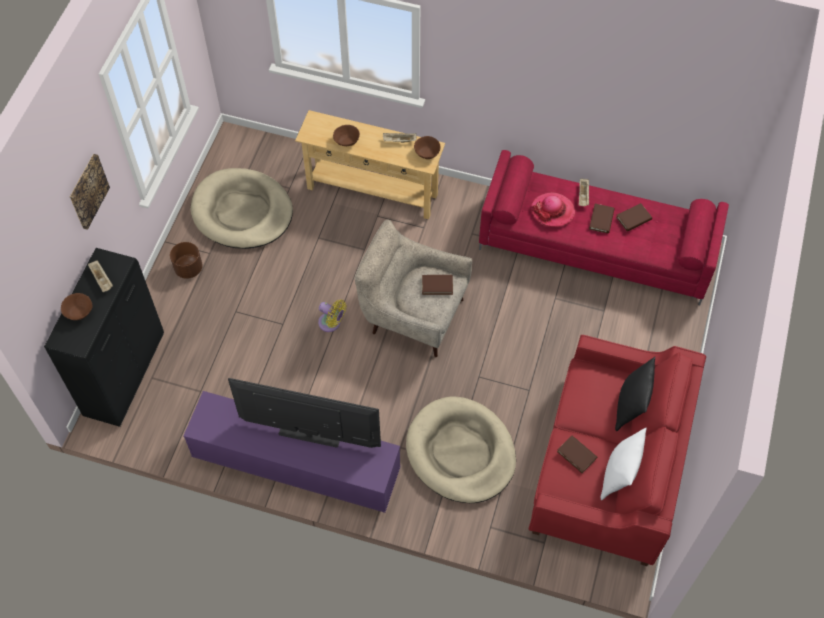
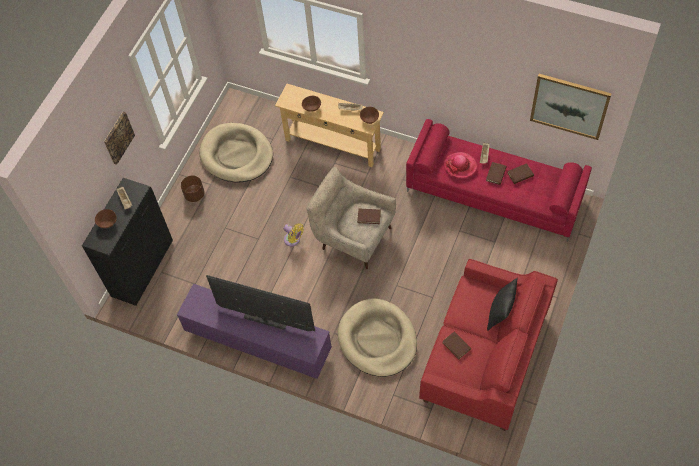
camera: 10 degrees right, 0 degrees up
(619, 475) = (485, 363): white pillow -> none
(705, 121) = (569, 106): none -> picture

